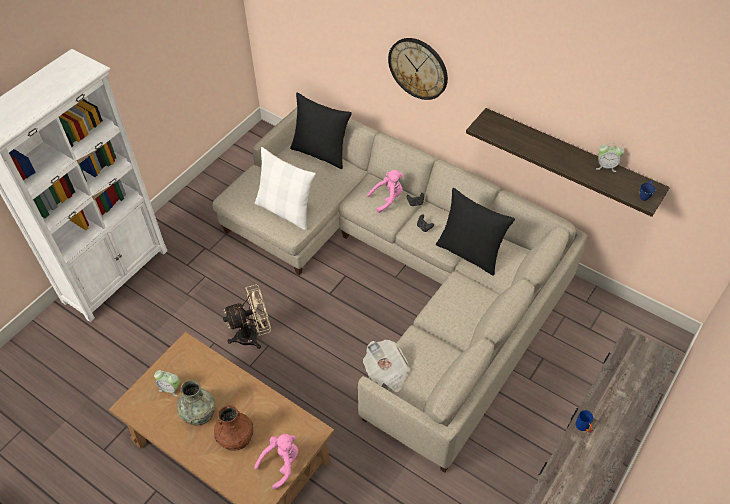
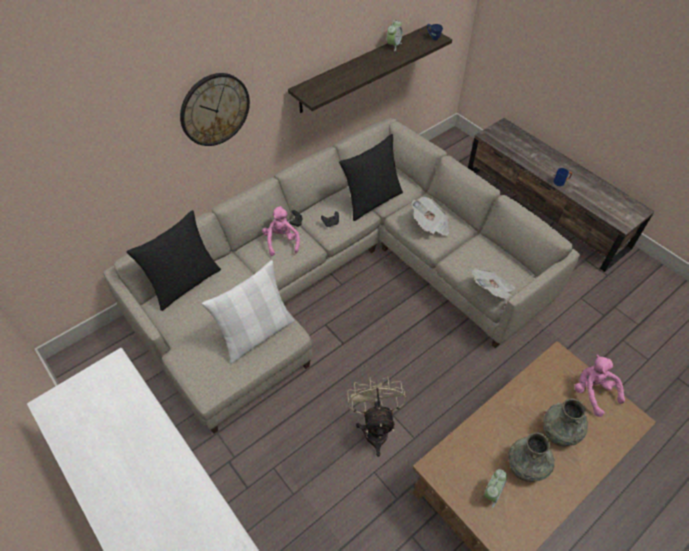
camera: 75 degrees left, 0 degrees up
(236, 437) = (560, 430): brown vase -> grey vase
(455, 306) = (430, 225): none -> newspaper

